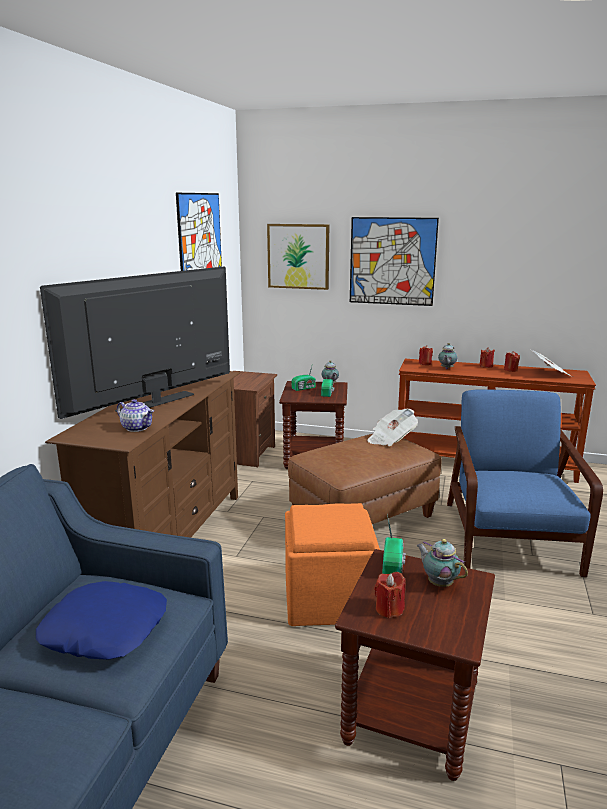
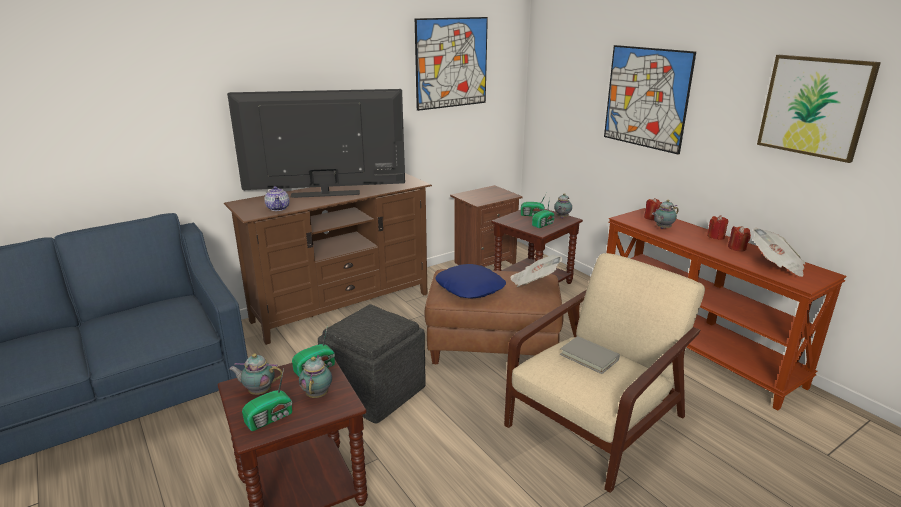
camera: 40 degrees right, 5 degrees up
(105, 629) = (141, 327): blue pillow -> blue pillow (470, 288)
(298, 256) = (568, 83): picture -> picture (814, 106)
(328, 599) = (374, 391): orange ottoman -> grey ottoman
(389, 609) = (258, 391): red candle -> teapot
(447, 621) = (271, 418): none -> radio
(508, 536) = (597, 420): blue armchair -> beige armchair
(516, 477) = (589, 357): none -> grey book

